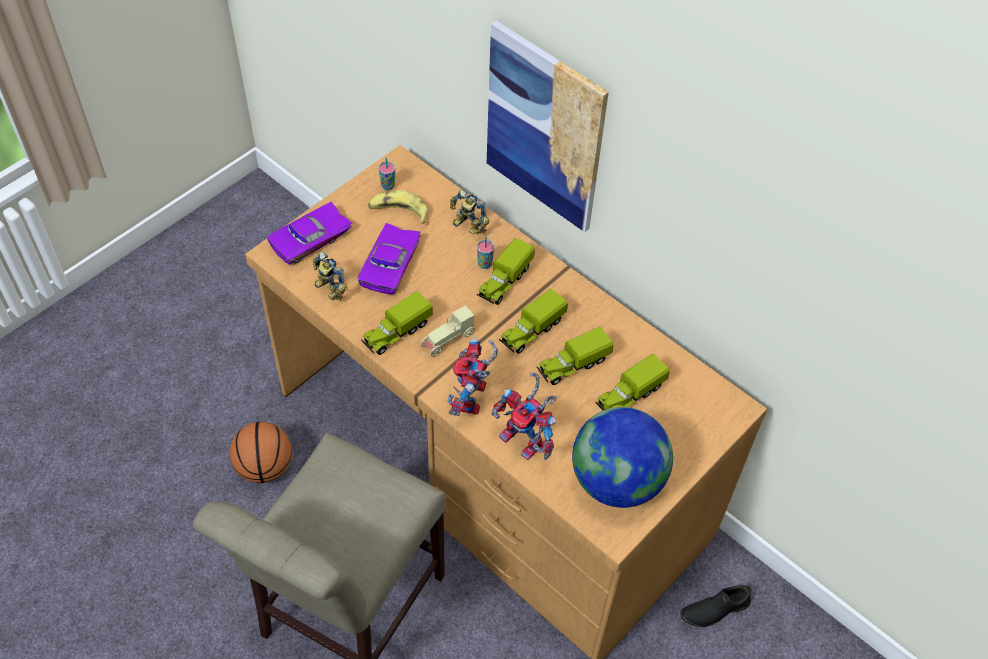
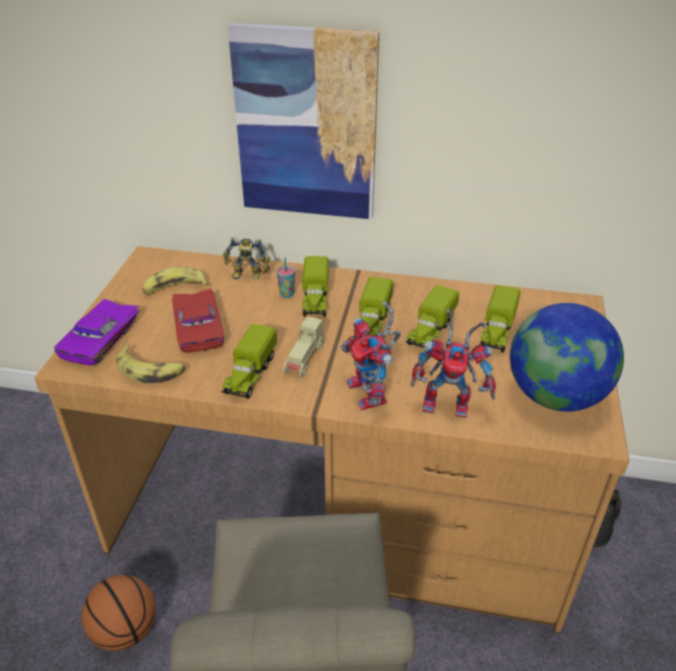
camera: 30 degrees left, 15 degrees down
(328, 290) = (151, 370): toy robot -> banana
(388, 186) = (149, 275): cup -> none
(392, 265) = (201, 327): purple toy car -> red toy car

